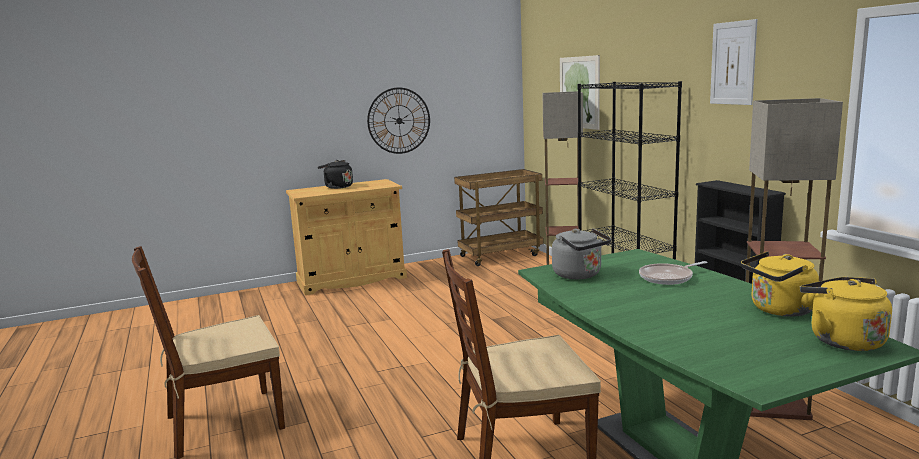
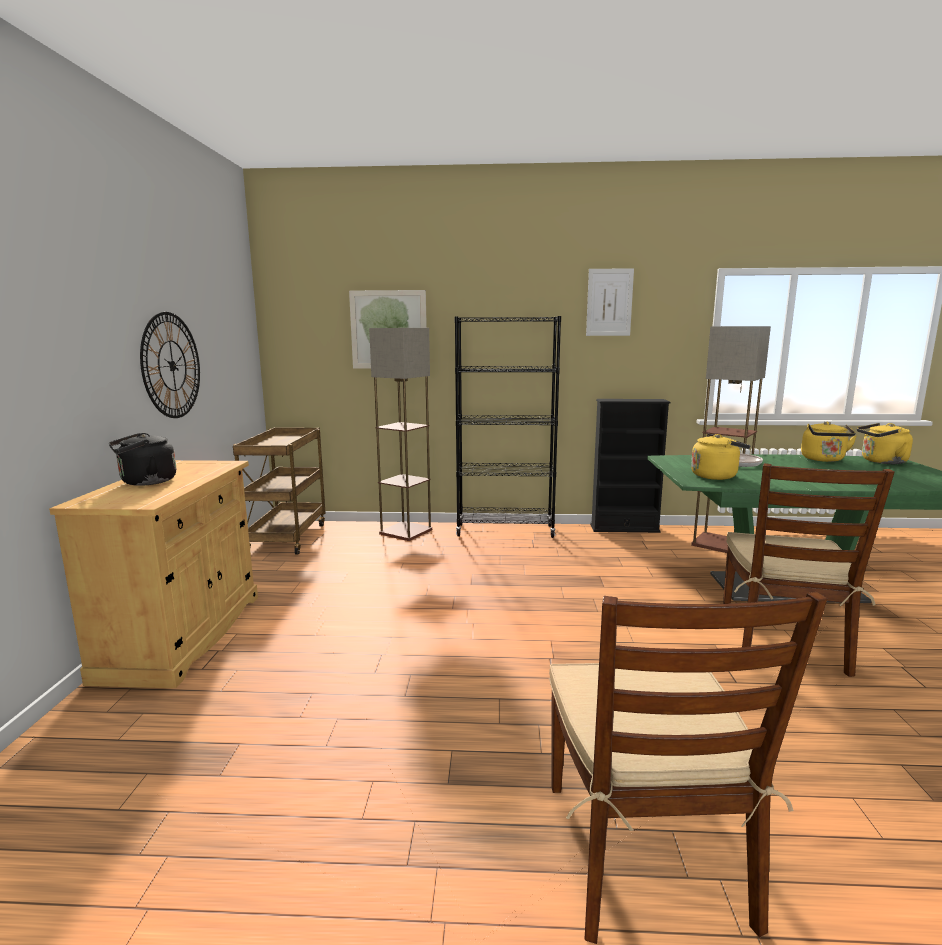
camera: 65 degrees left, 0 degrees up
(579, 275) = (716, 476): grey kettle -> yellow kettle

